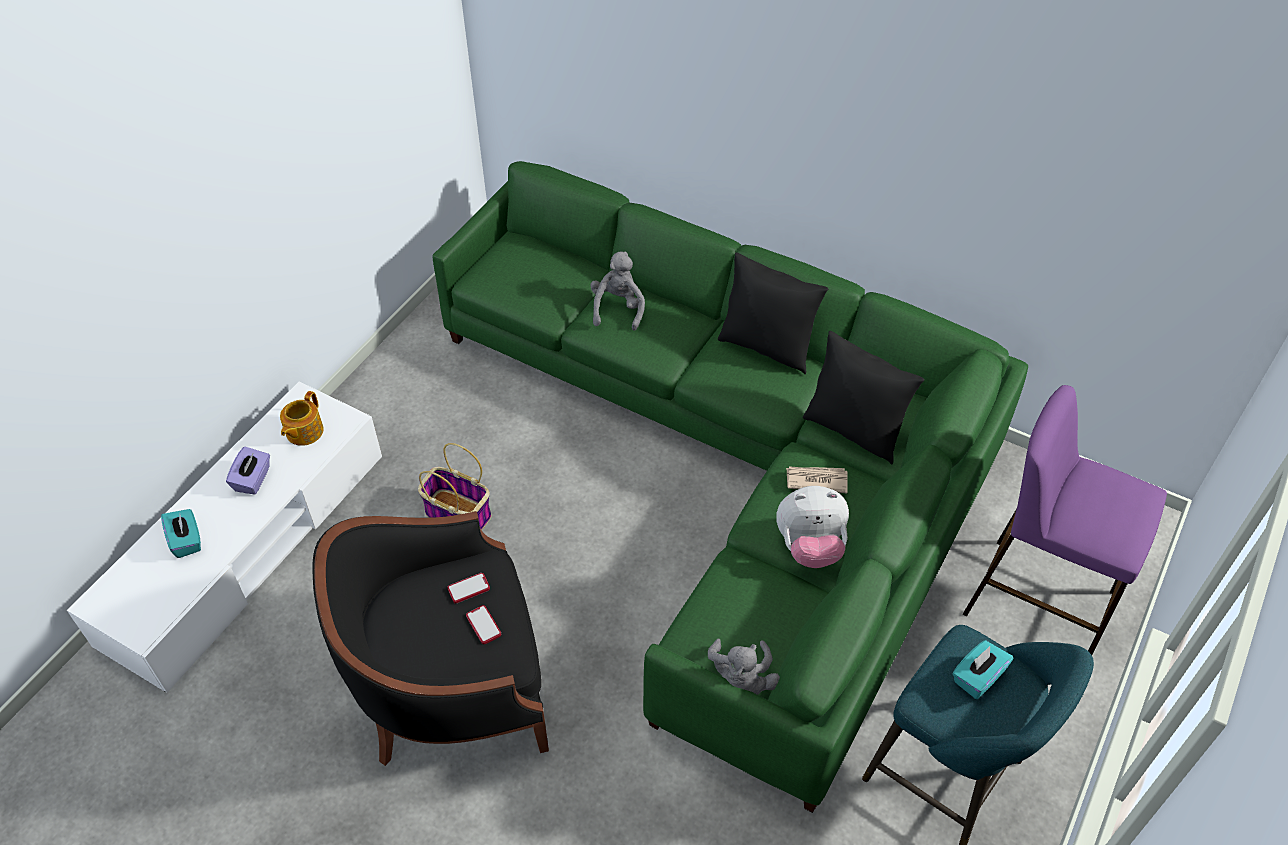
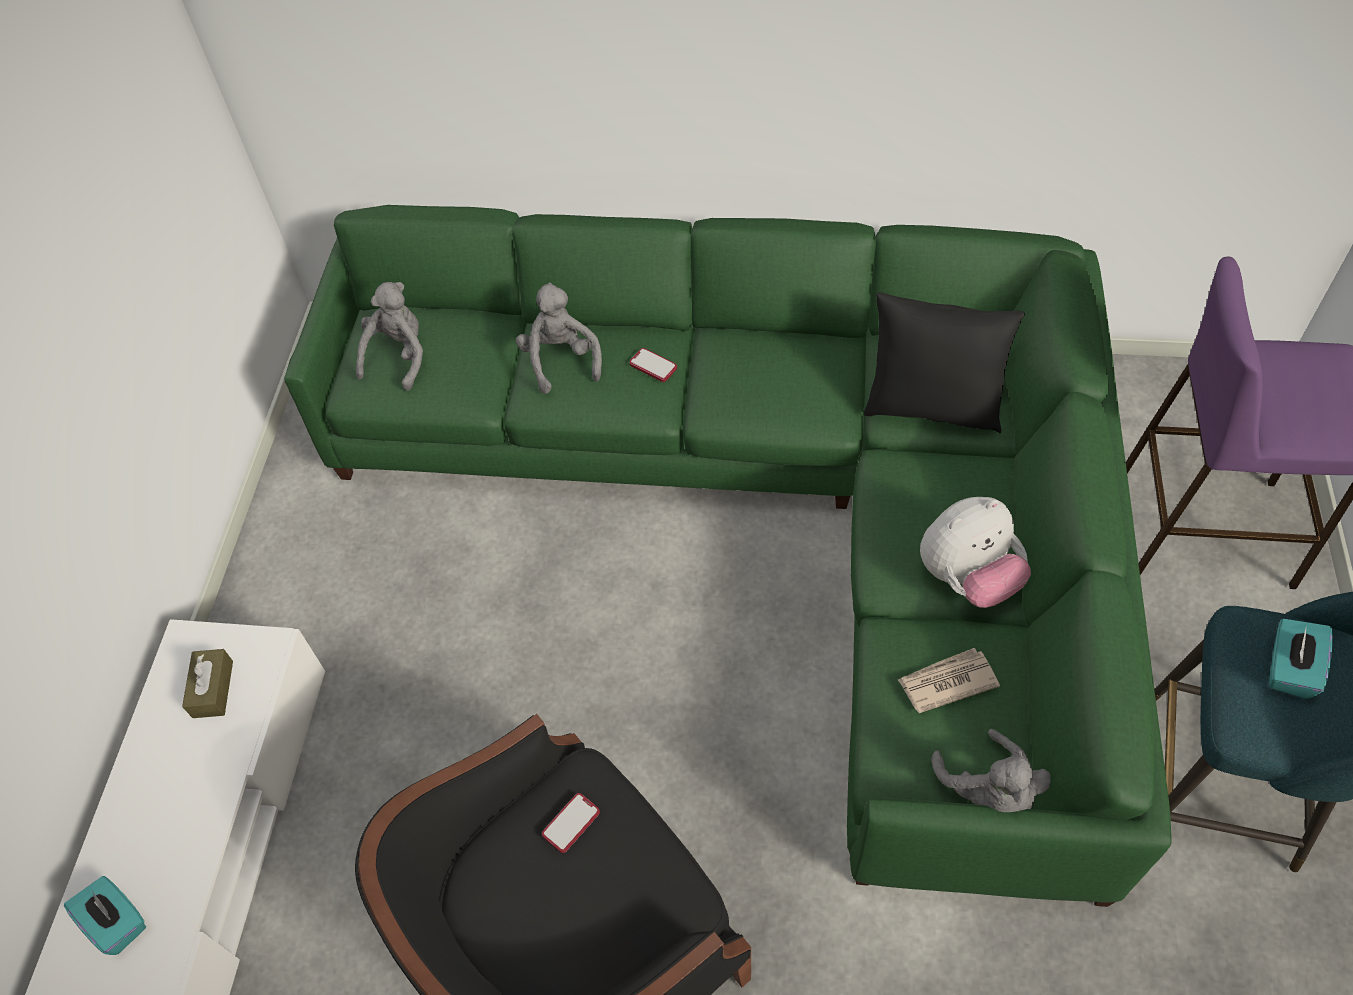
camera: 20 degrees left, 5 degrees up
(253, 480) = (173, 788): purple tissue box -> none
(303, 432) = (213, 689): teapot -> brown tissue box
(456, 513) = (464, 707): basket -> none
(483, 625) = (619, 867): phone -> phone (653, 366)
(515, 269) = (399, 357): none -> grey plush toy
(766, 347) = (771, 341): black pillow -> none
(816, 480) = (927, 488): newspaper -> newspaper (946, 682)

